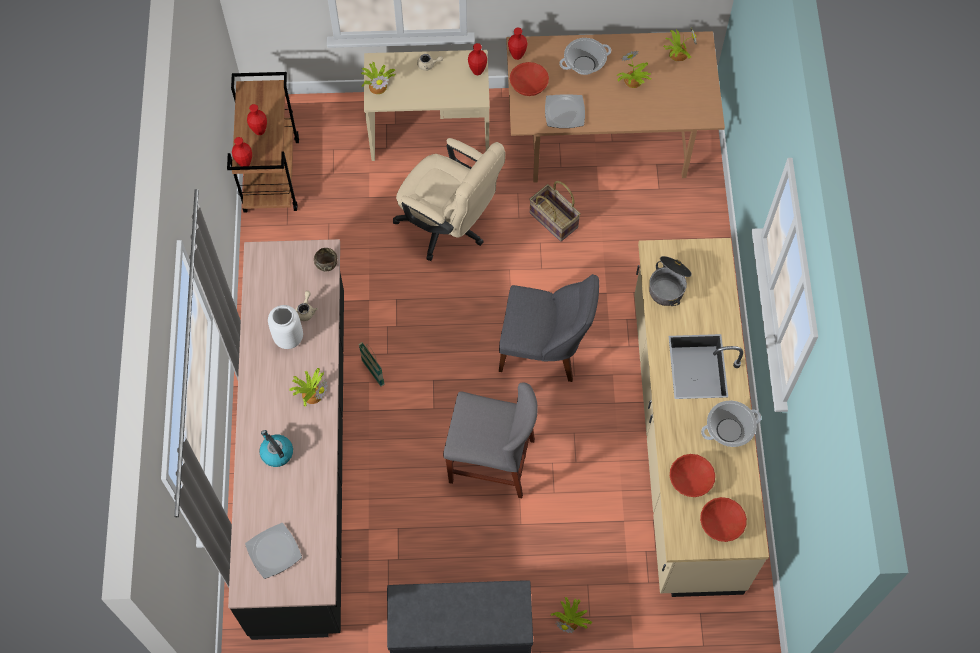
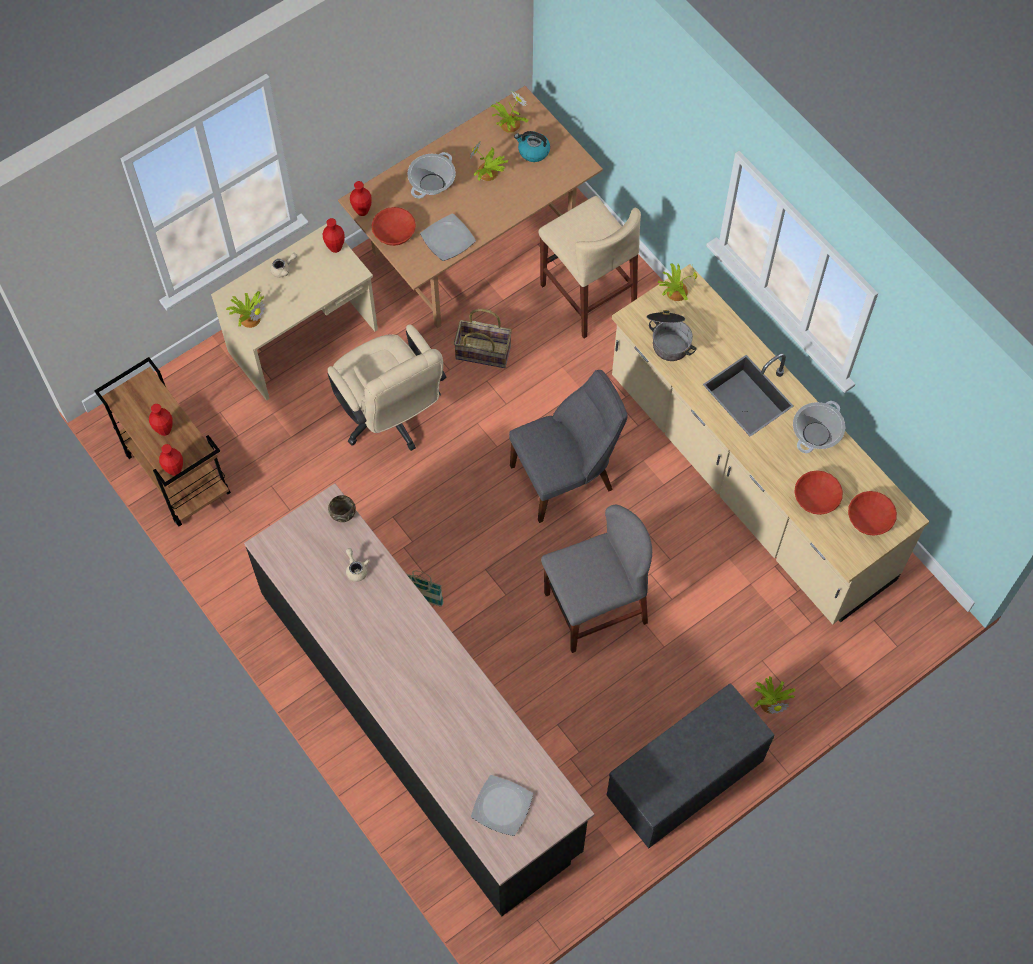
camera: 35 degrees left, 0 degrees up
(276, 453) = (433, 716): kettle -> kettle (533, 151)
(288, 337) = (359, 605): white vase -> none
(311, 393) = (422, 641): potted plant -> potted plant (675, 291)
(449, 226) = (390, 417): beige office chair -> beige office chair turned 60 degrees clockwise
(665, 225) = (587, 295): none -> beige stool

